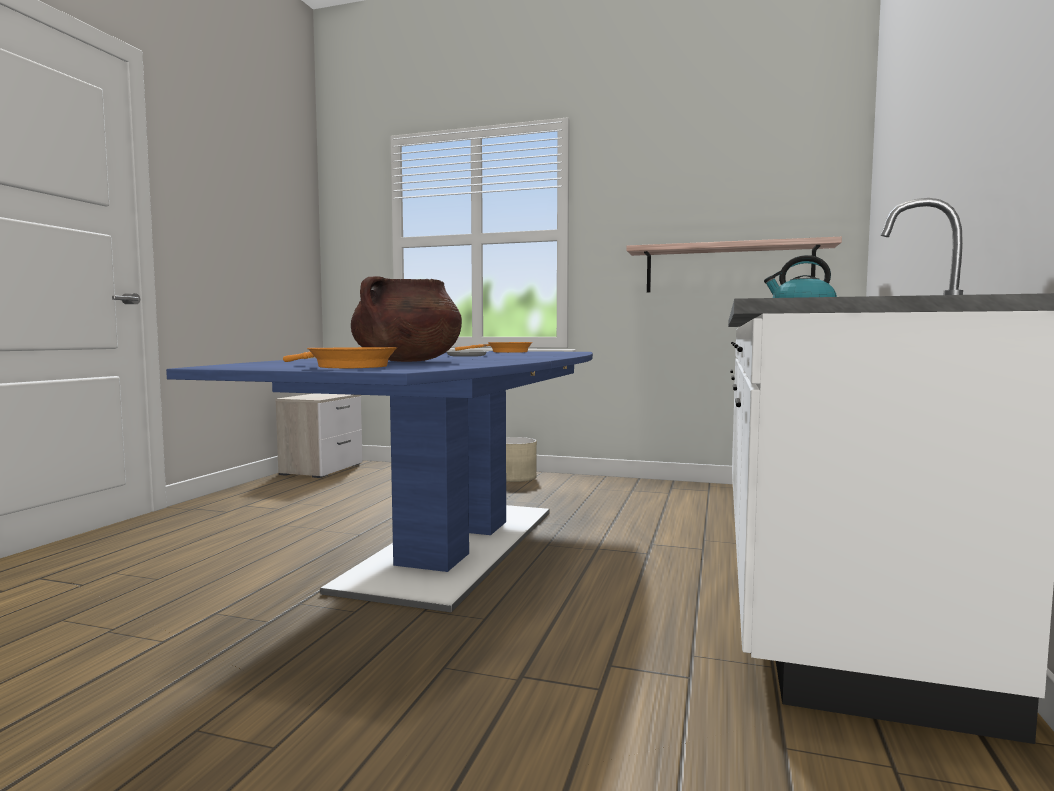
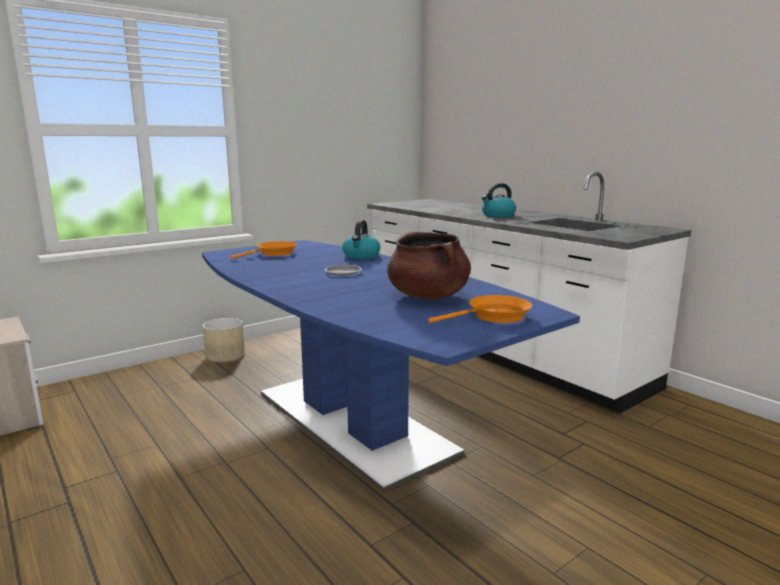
camera: 55 degrees left, 10 degrees up
(555, 354) = (361, 256): none -> kettle
(728, 268) = (352, 163): shelf -> none

